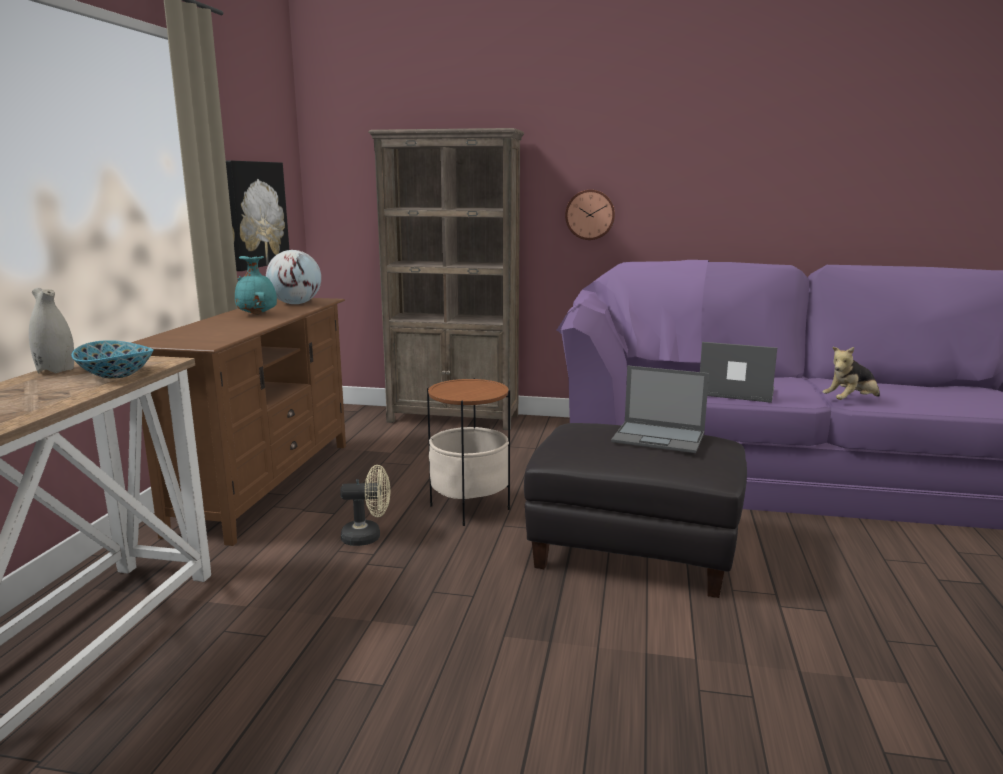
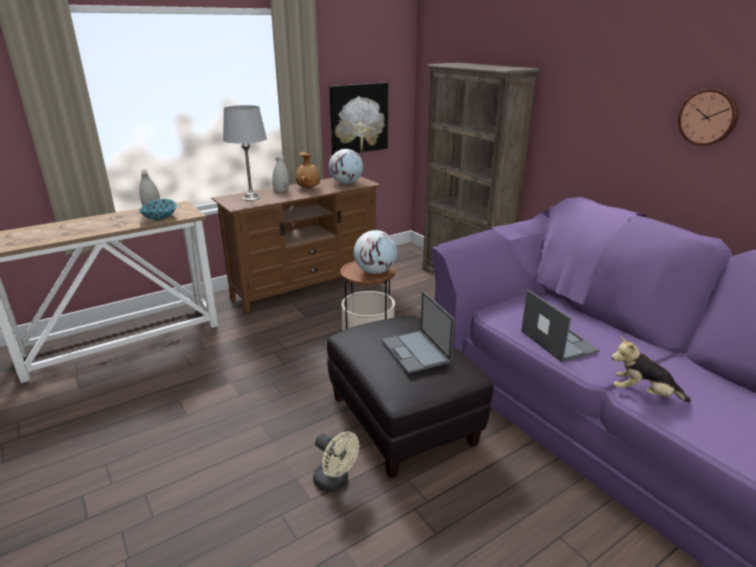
camera: 45 degrees right, 10 degrees up
(198, 334) = (251, 197): none -> grey table lamp
(222, 322) = (281, 190): none -> white vase
(258, 314) = (309, 188): turquoise vase -> brown vase
(368, 537) = (297, 338): beige fan -> beige fan (335, 482)
(480, 388) = (375, 272): none -> globe
(590, 214) = (578, 147): wall clock -> wall clock (708, 117)

